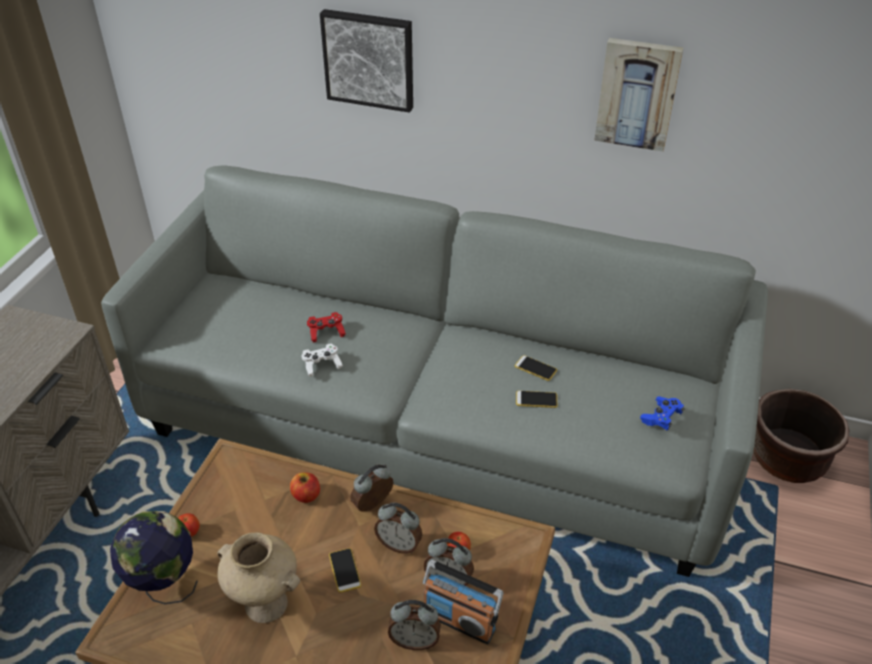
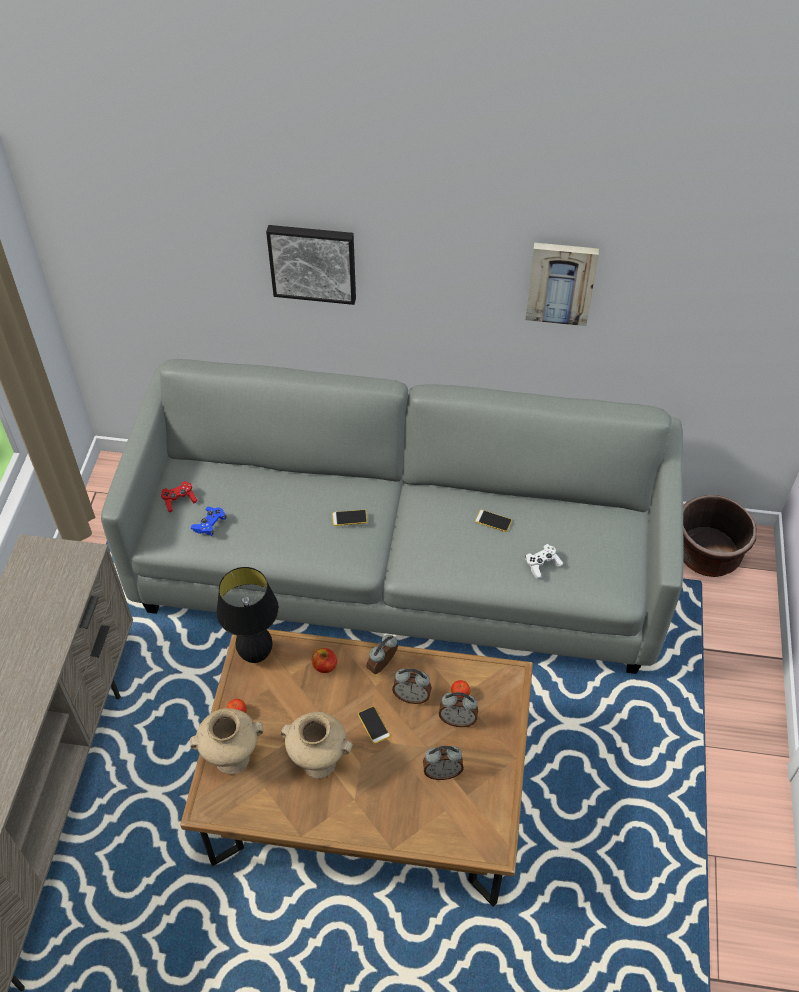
camera: 10 degrees left, 10 degrees up
(164, 584) = (231, 760): globe -> beige vase
(232, 472) = (256, 655): none -> black table lamp
(322, 365) = (307, 544): white game controller -> white game controller (542, 564)
(326, 332) = (302, 510): red game controller -> red game controller (179, 500)
(459, 620) = (473, 751): radio -> none
(536, 399) = (499, 551): phone -> phone (349, 518)
(661, 418) = (604, 554): blue game controller -> blue game controller (210, 525)

